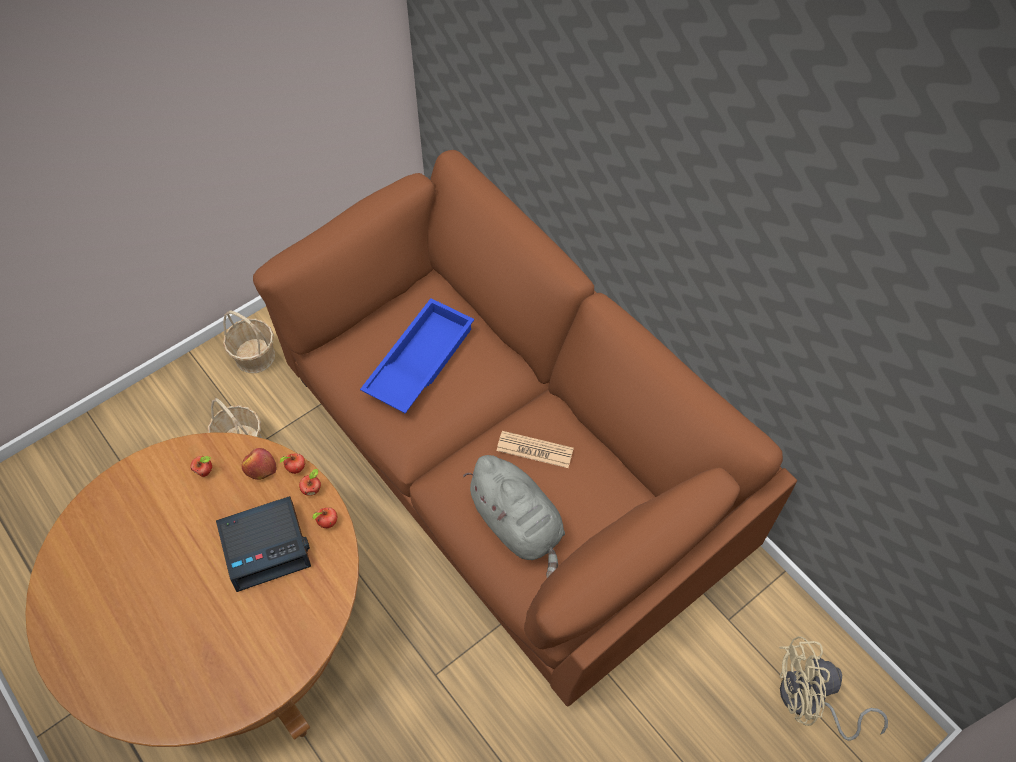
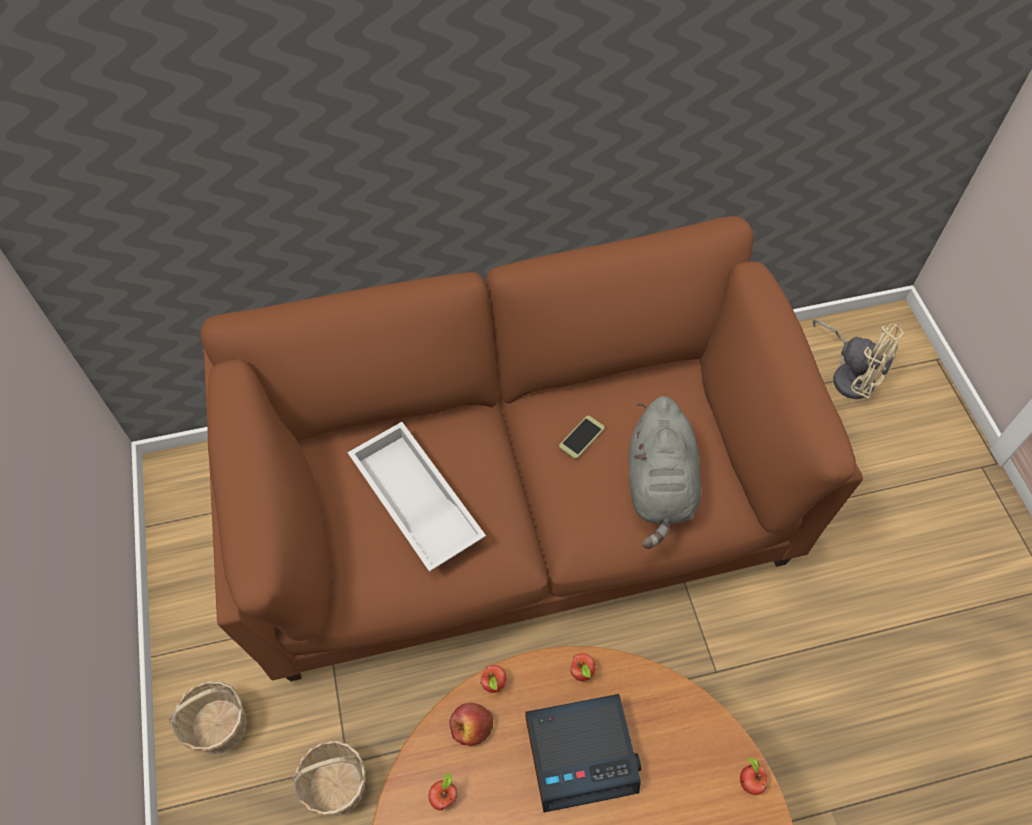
camera: 65 degrees left, 0 degrees up
(266, 546) = (581, 753): alarm clock -> alarm clock turned 75 degrees clockwise
(312, 489) = (530, 674): apple -> apple (749, 781)
(418, 361) = (413, 502): blue tray -> white tray
(518, 525) = (660, 487): grey plush toy -> grey plush toy turned 105 degrees clockwise
(534, 450) = (581, 437): newspaper -> phone
(810, 702) = (850, 375): beige fan -> beige fan turned 75 degrees counterclockwise

